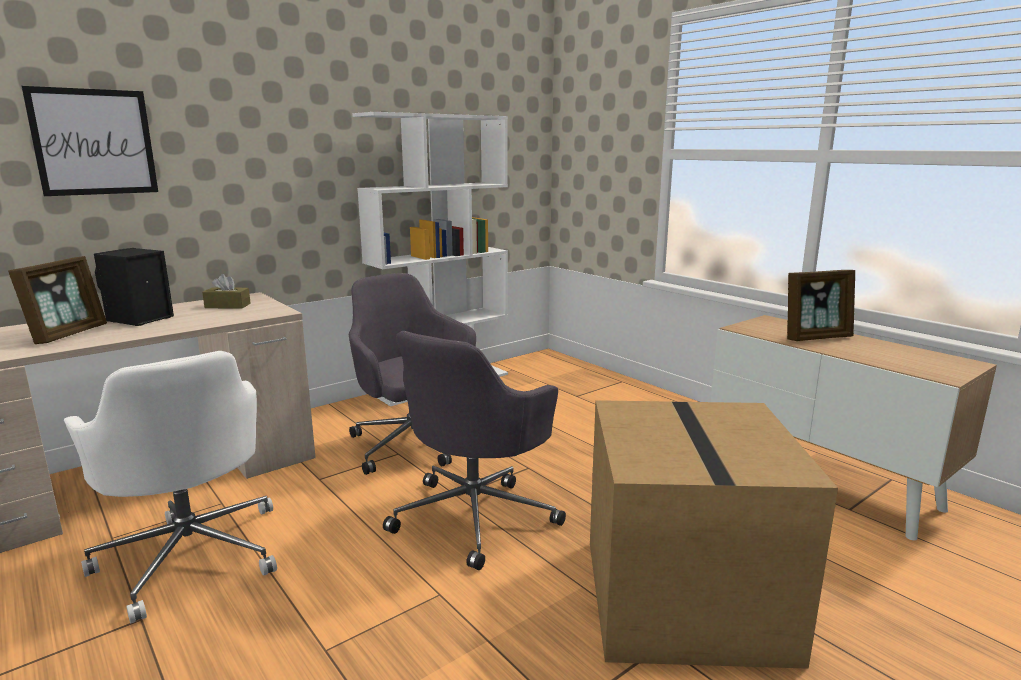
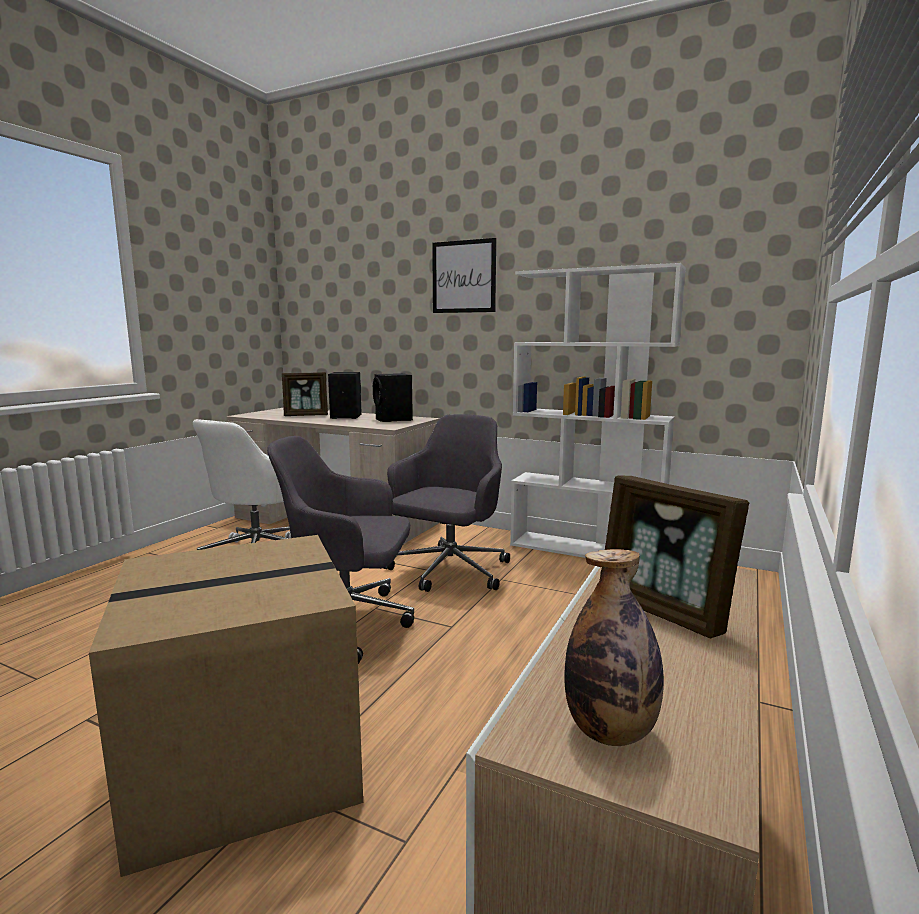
camera: 65 degrees right, 5 degrees down
(94, 142) = (364, 306): picture -> picture (463, 277)
(227, 306) = (393, 420): brown tissue box -> black speaker
(934, 365) = (610, 731): none -> bottle

